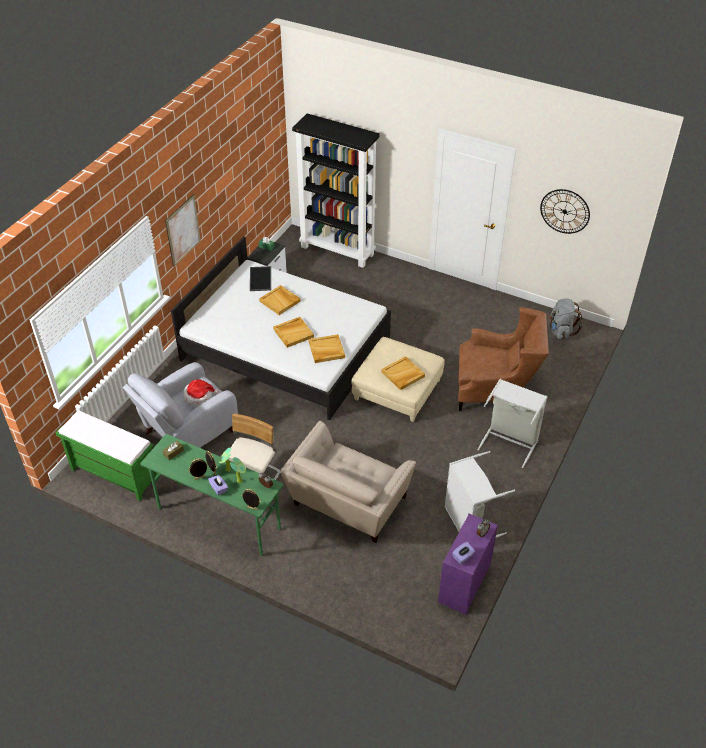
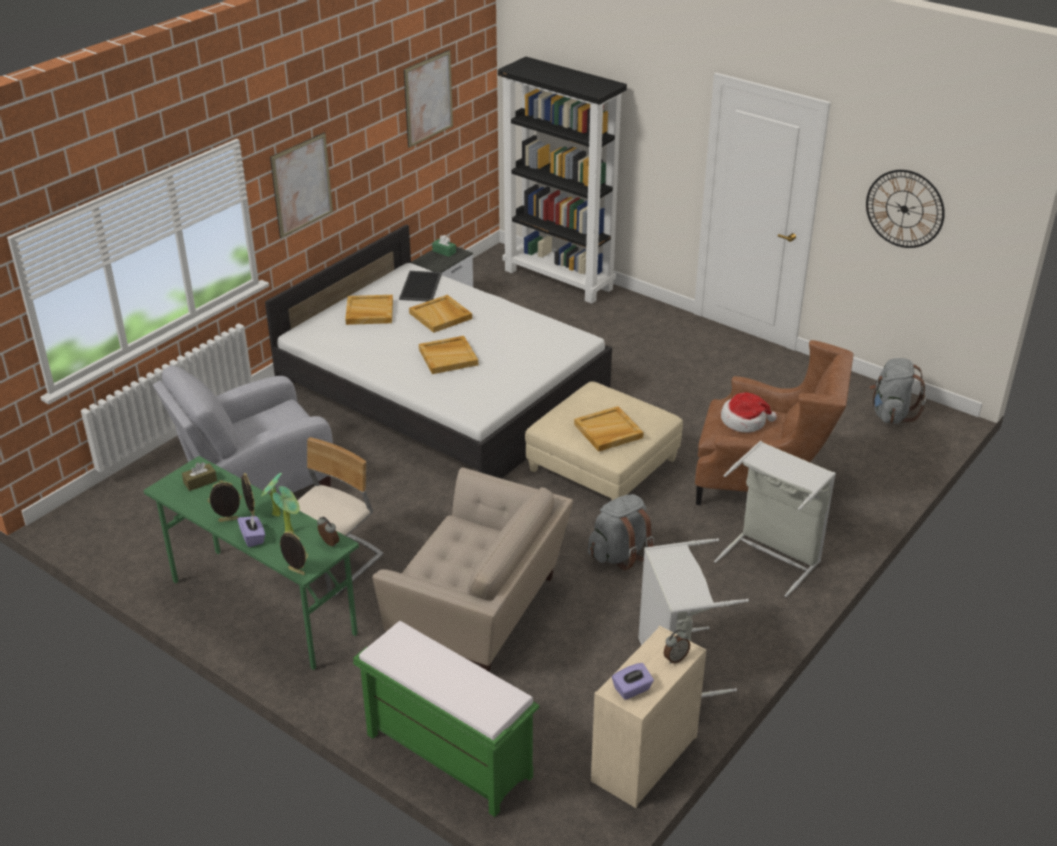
camera: 10 degrees right, 10 degrees down
(113, 474) = (123, 527): green bench -> green bench (446, 755)
(199, 396) = (276, 424): hat -> hat (744, 421)
(249, 152) = (428, 98): none -> picture
(326, 350) = (492, 383): beige tray -> beige tray (369, 312)
(348, 503) = (478, 612): beige armchair -> beige armchair turned 105 degrees counterclockwise
(421, 451) = (620, 554): none -> grey backpack
(464, 584) = (643, 760): purple dresser -> beige dresser

